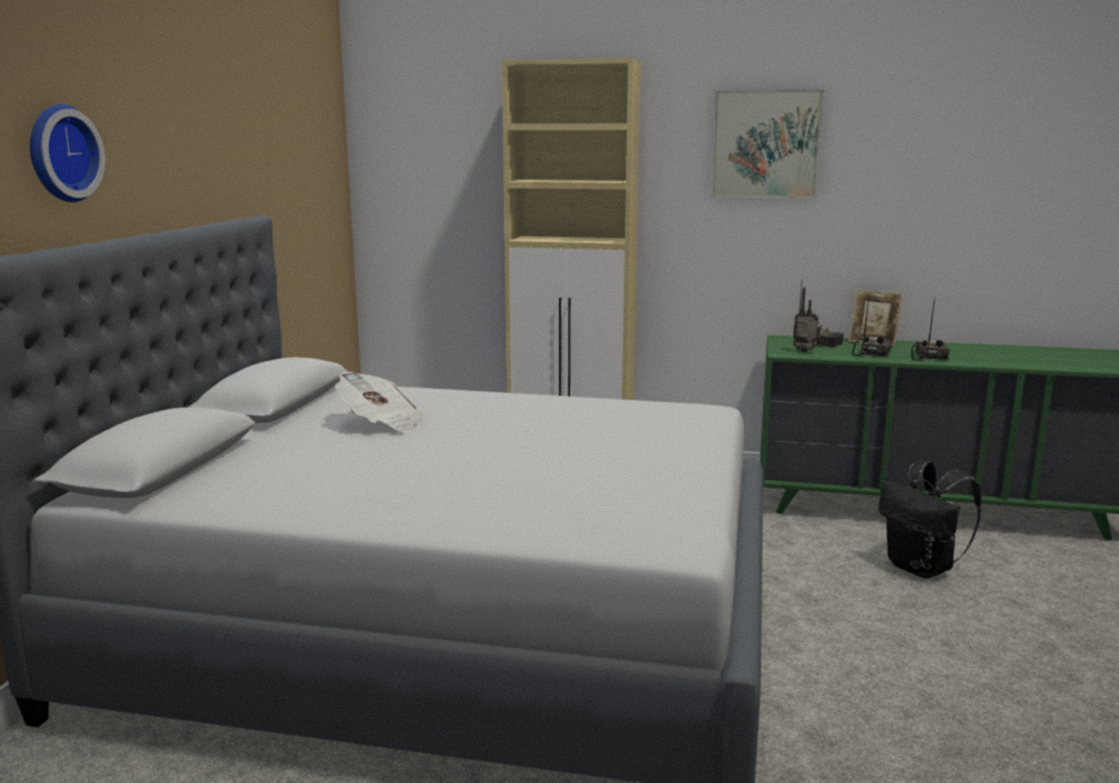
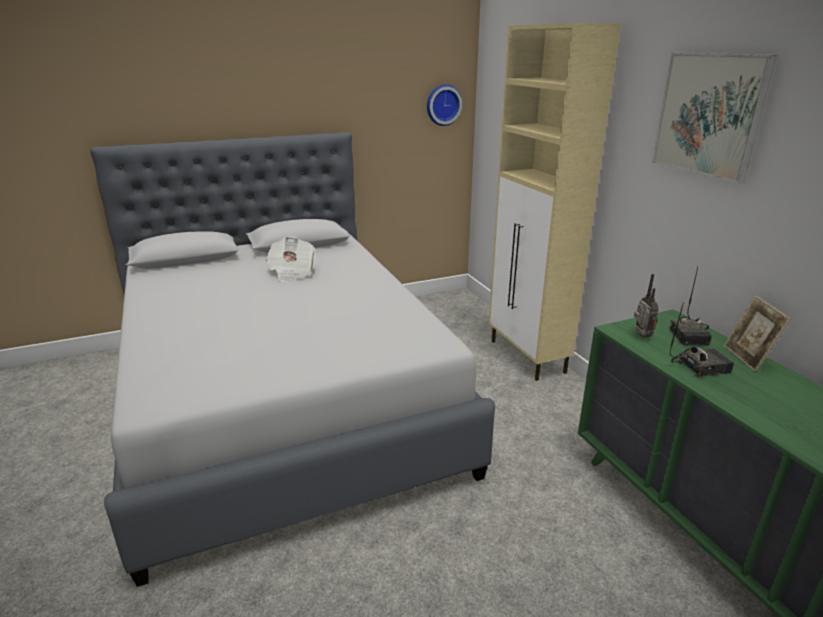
camera: 55 degrees right, 10 degrees up
(59, 153) = (179, 95): wall clock -> wall clock (443, 105)
(922, 568) = (590, 584): black backpack -> none
(928, 357) = (748, 398): radio -> none

